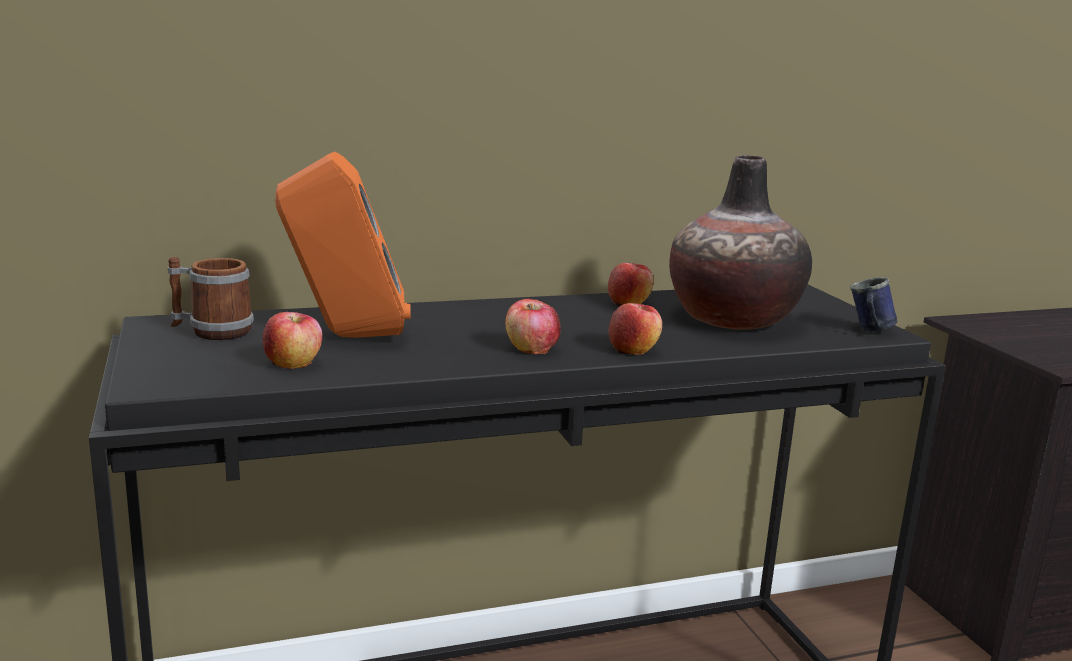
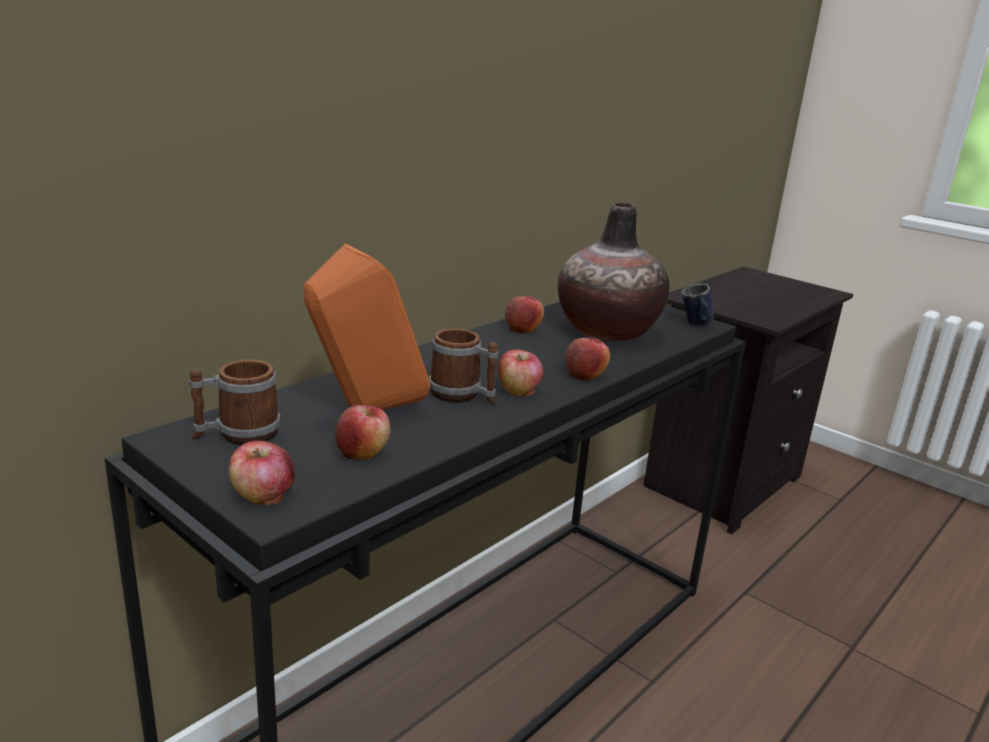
camera: 30 degrees left, 5 degrees up
(161, 373) = (263, 495): none -> apple
(464, 342) = (463, 395): none -> mug

